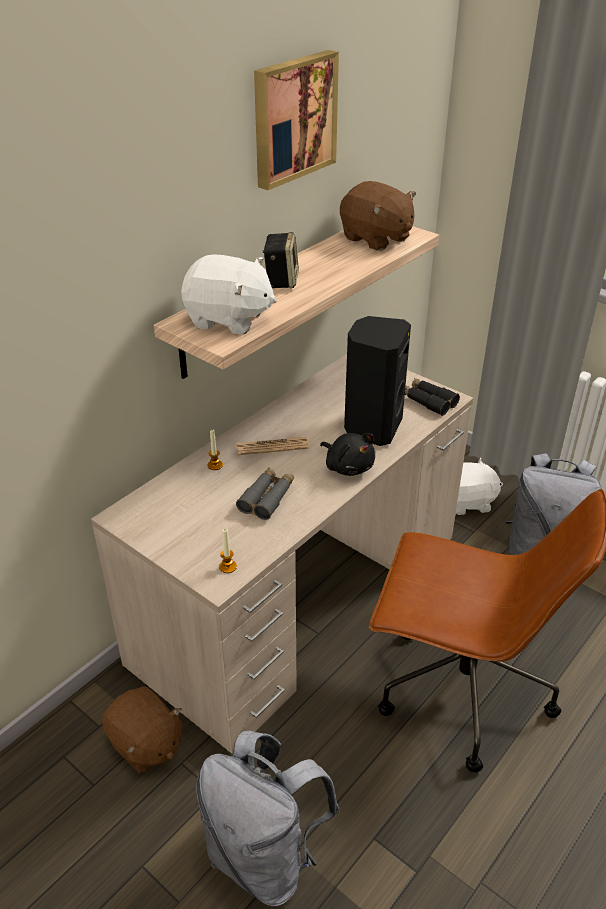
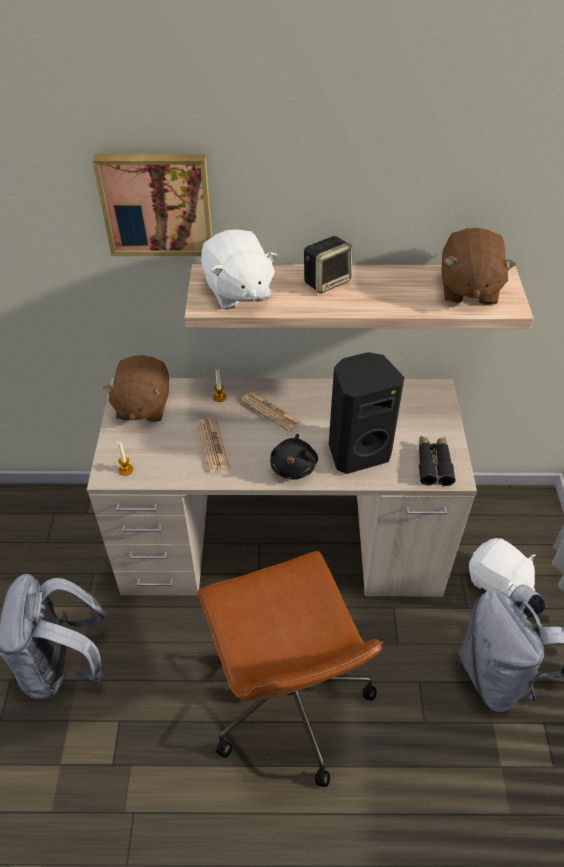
camera: 50 degrees right, 10 degrees up
(145, 744) = (92, 545): brown plush toy -> brown plush toy (142, 406)
(267, 498) = (213, 445): grey binoculars -> newspaper
(293, 118) = (393, 137): picture -> picture (157, 204)

